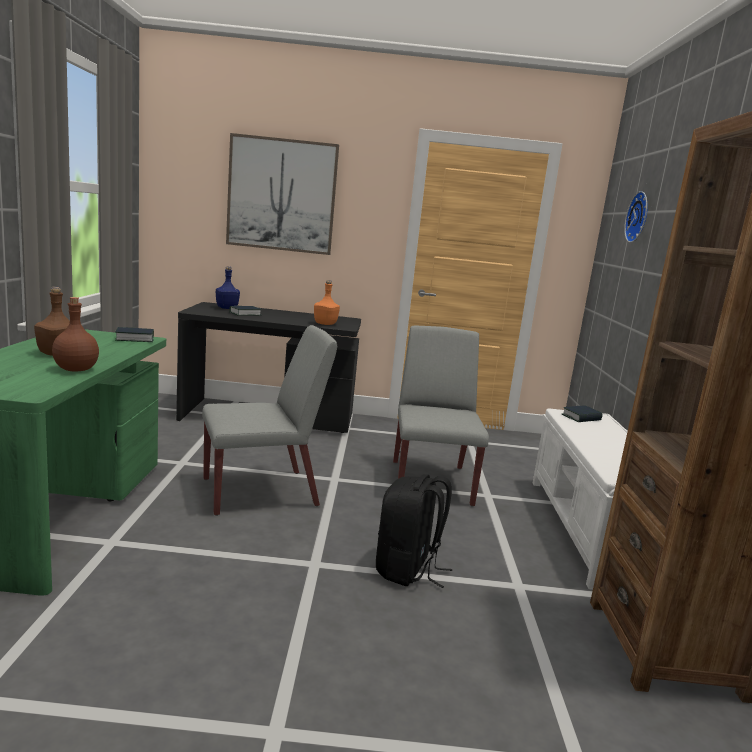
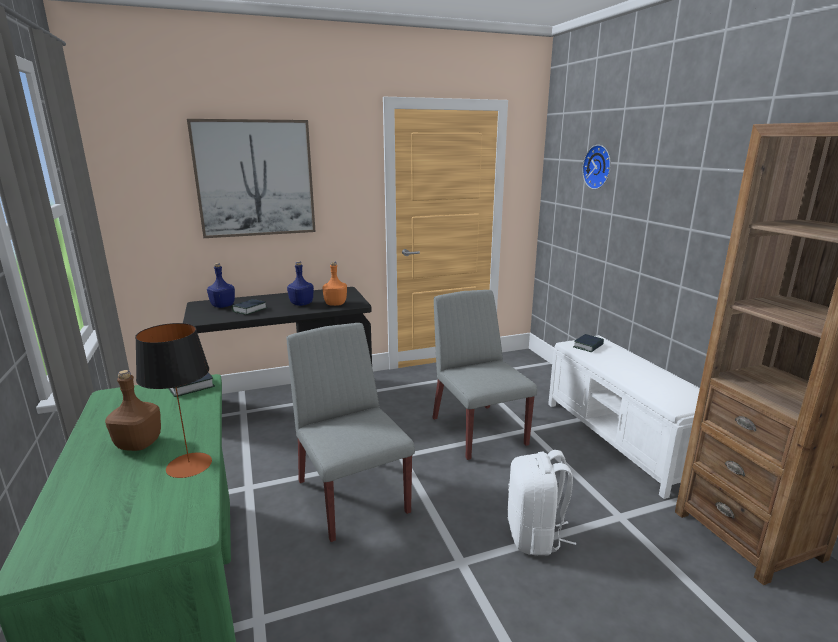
camera: 20 degrees left, 5 degrees up
(75, 369) = (189, 465): brown bottle -> table lamp
(261, 492) = (351, 495): grey chair -> grey chair turned 75 degrees counterclockwise
(295, 318) = (302, 303): none -> blue bottle
(408, 570) = (535, 535): black backpack -> white backpack

